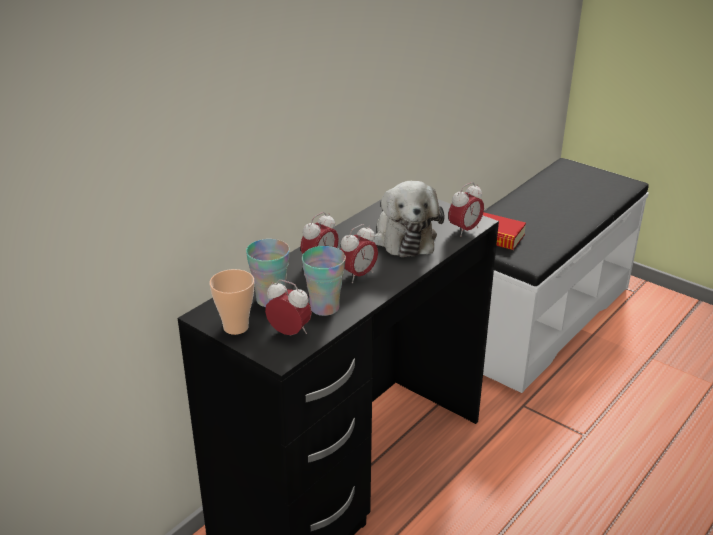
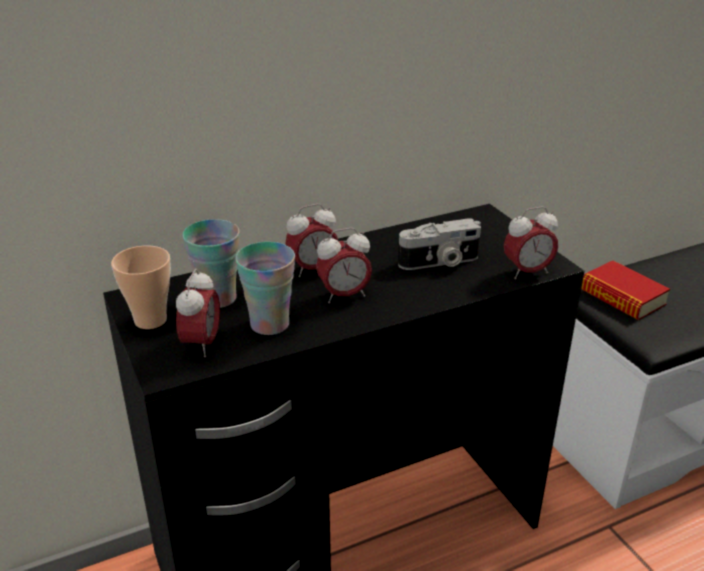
camera: 25 degrees right, 0 degrees up
(289, 333) = (202, 344): alarm clock -> alarm clock turned 45 degrees clockwise
(403, 237) = (440, 262): plush toy -> camera

